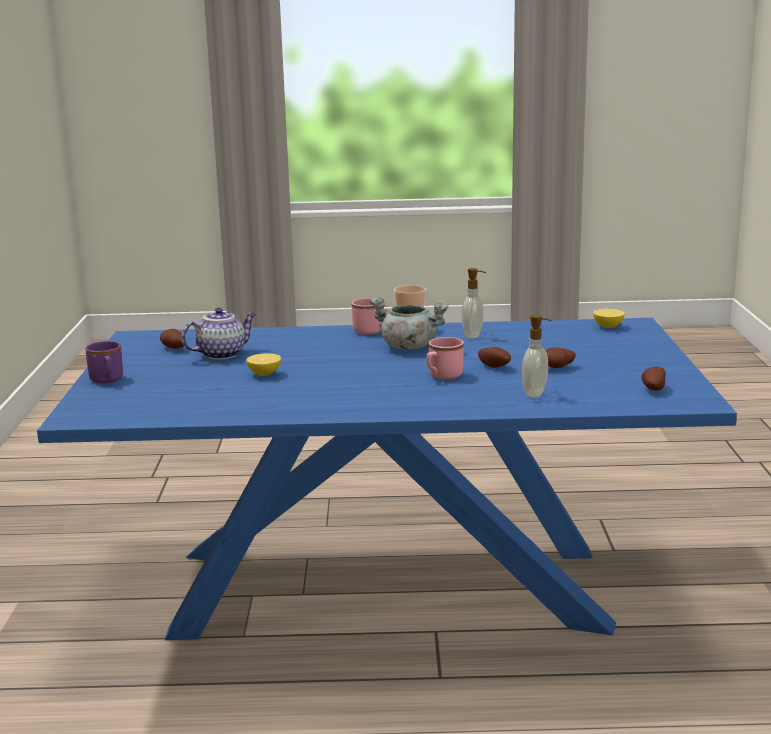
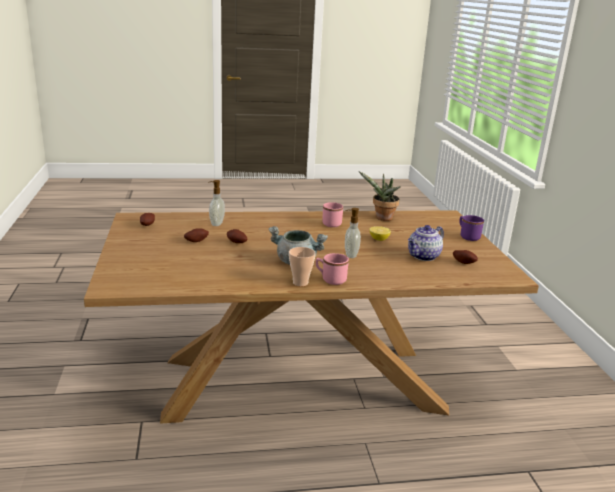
camera: 170 degrees right, 5 degrees up
(221, 408) = (382, 218): none -> potted plant
(391, 589) = (300, 382): blue dining table -> brown dining table
(442, 376) = (269, 236): pink mug -> pink mug (333, 223)
(473, 335) = (248, 273): soap dispenser -> soap dispenser (350, 255)
(608, 326) = (134, 283): lemon -> none

